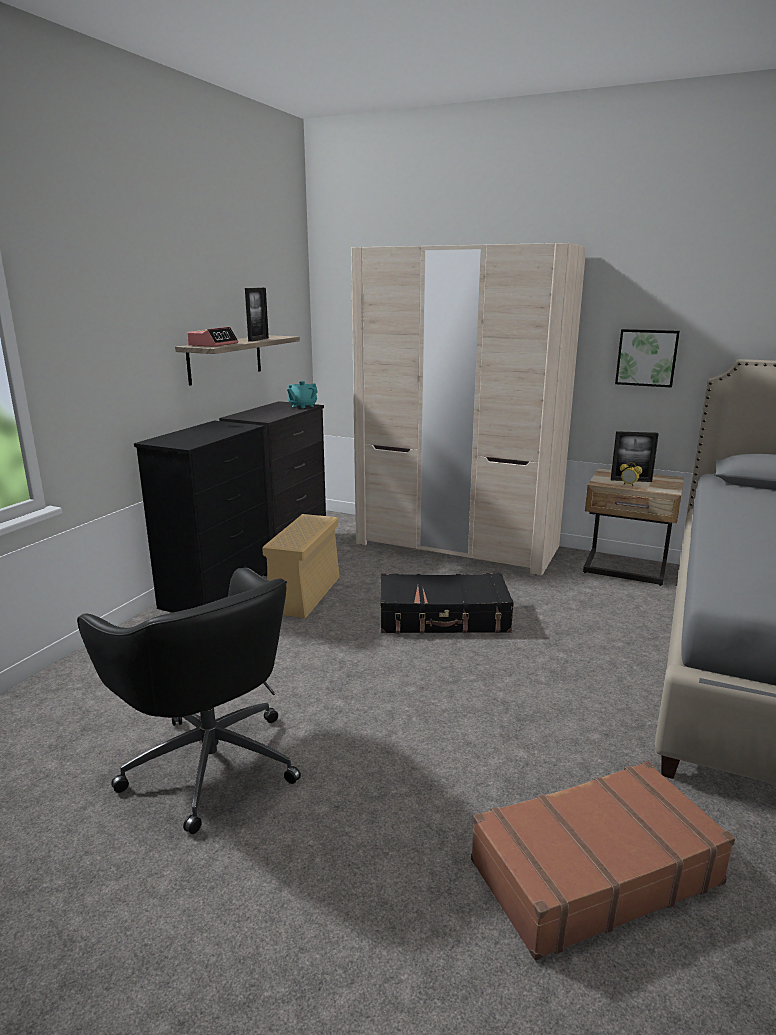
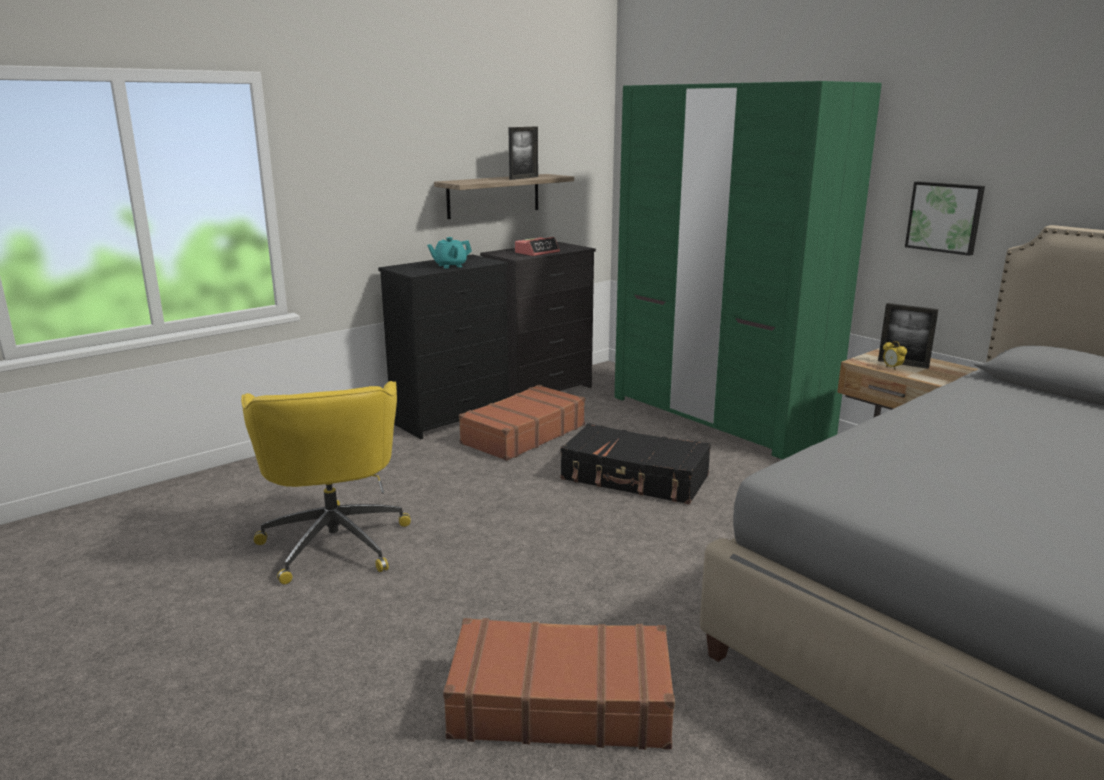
camera: 25 degrees right, 0 degrees up
(209, 761) = (335, 541): black office chair -> yellow office chair
(213, 344) = (469, 181): alarm clock -> alarm clock (537, 252)
(302, 406) = (572, 248): turquoise teapot -> turquoise teapot (450, 266)
(304, 595) = (522, 434): beige storage box -> brown suitcase
(456, 545) = (718, 416): beige wardrobe -> green wardrobe

